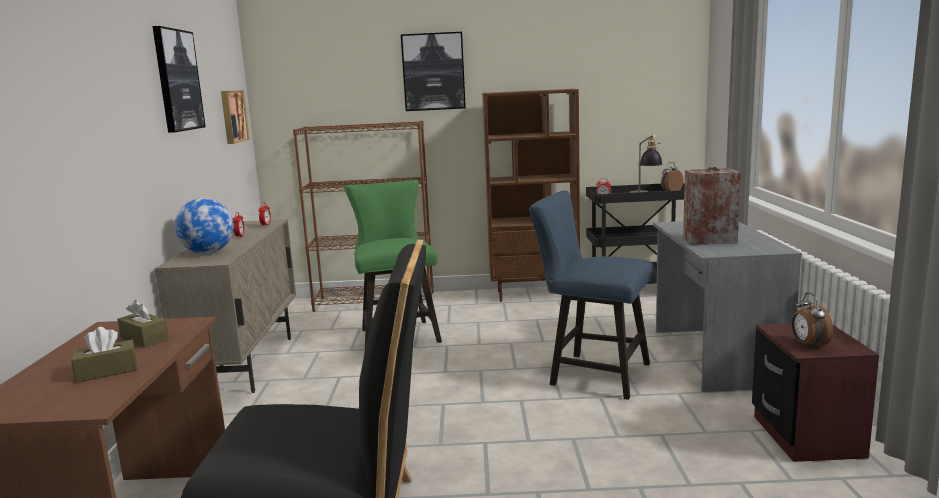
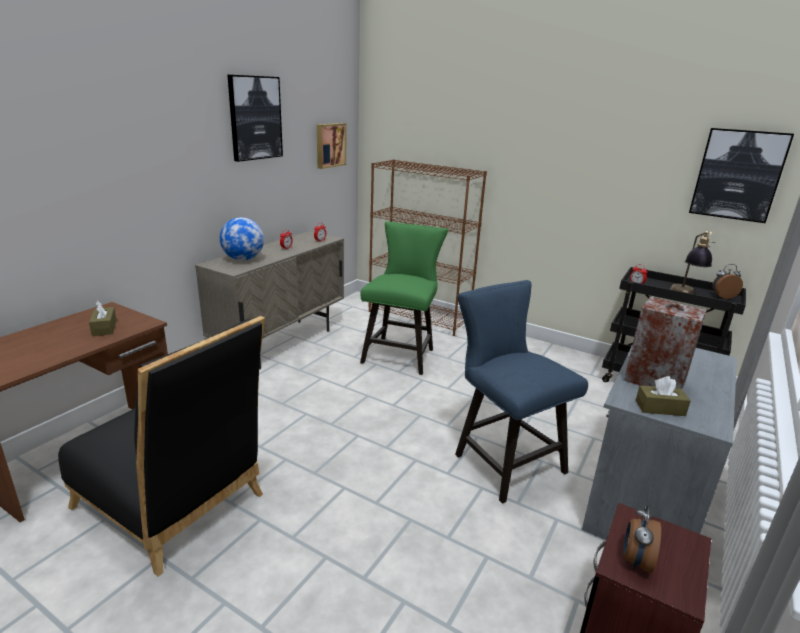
camera: 30 degrees right, 10 degrees up
(107, 371) = (45, 350): brown tissue box -> brown tissue box (660, 408)
(433, 72) = (505, 125): picture -> picture (738, 175)
(534, 294) = (550, 353): brown bookcase -> none

